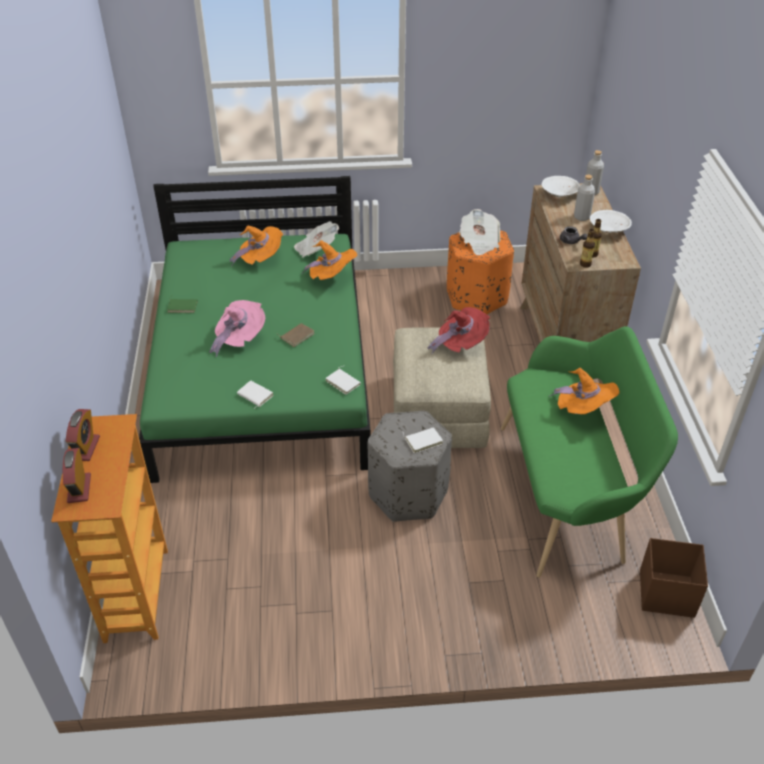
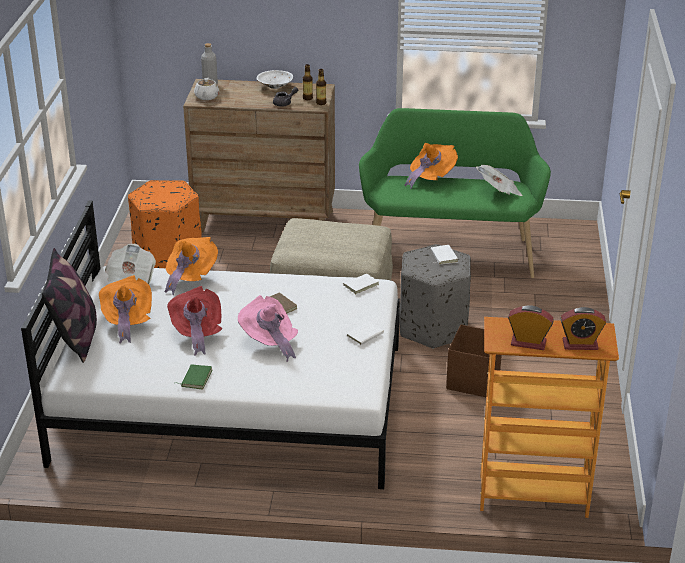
camera: 80 degrees left, 10 degrees down
(235, 240) = (76, 337): none -> pillow
(263, 372) = (232, 402): green bed -> white bed
(460, 344) = (315, 226): red hat -> red hat (197, 333)
(479, 242) = (163, 194): newspaper -> newspaper (499, 192)
(559, 194) = (206, 97): white bowl -> white teapot
(581, 217) = (249, 94): grey bottle -> none
(665, 593) = (552, 229): brown storage box -> brown storage box (472, 381)

